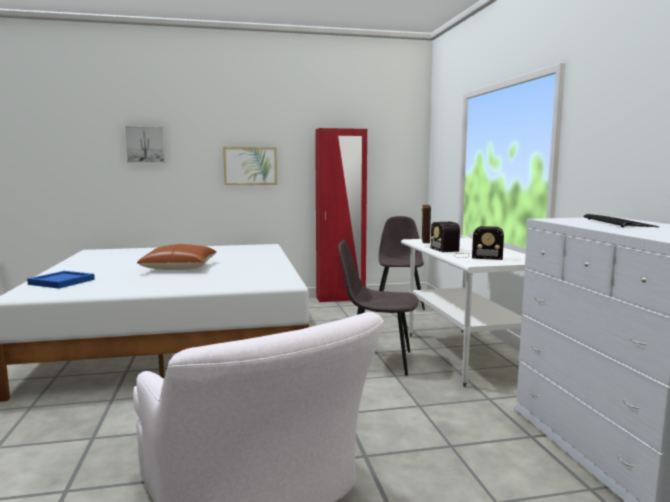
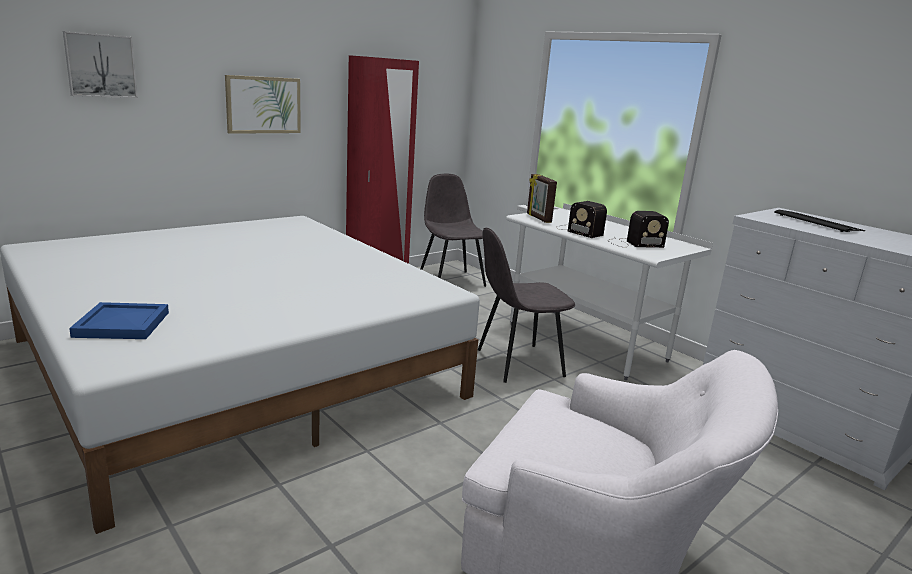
camera: 30 degrees left, 10 degrees up
(179, 268) = (255, 275): brown pillow -> none

